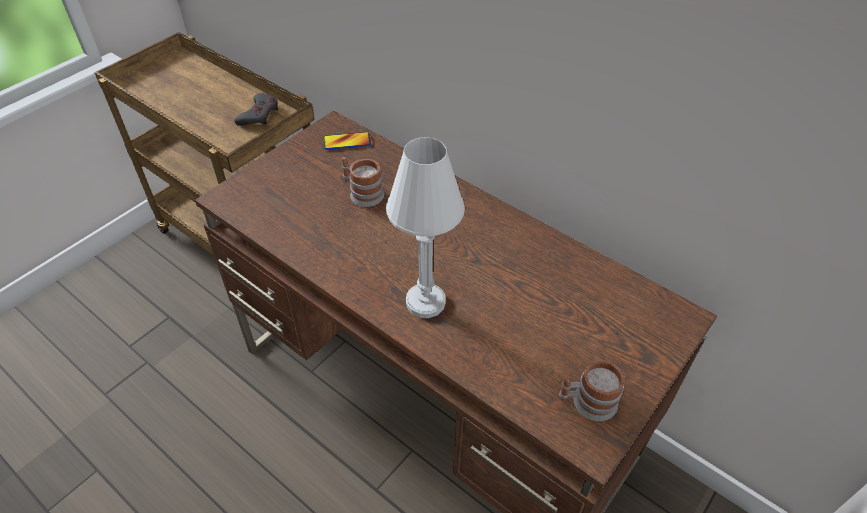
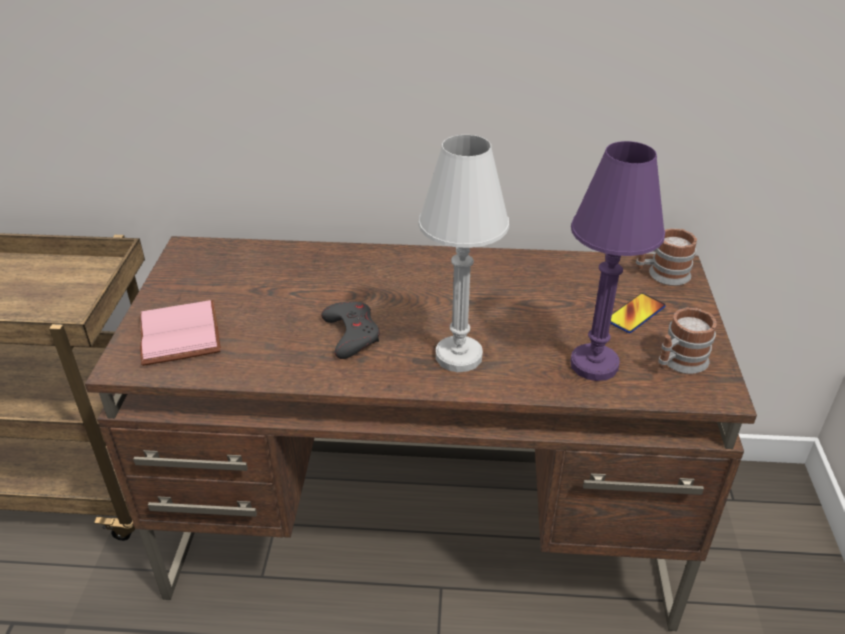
camera: 35 degrees left, 10 degrees down
(259, 114) = (69, 277): grey game controller -> grey game controller (351, 334)
(273, 192) = (183, 335): none -> pink book
(347, 142) = (220, 257): phone -> phone (635, 314)
(362, 193) = (289, 294): mug -> mug (662, 274)
(516, 364) = (594, 364): none -> purple table lamp

